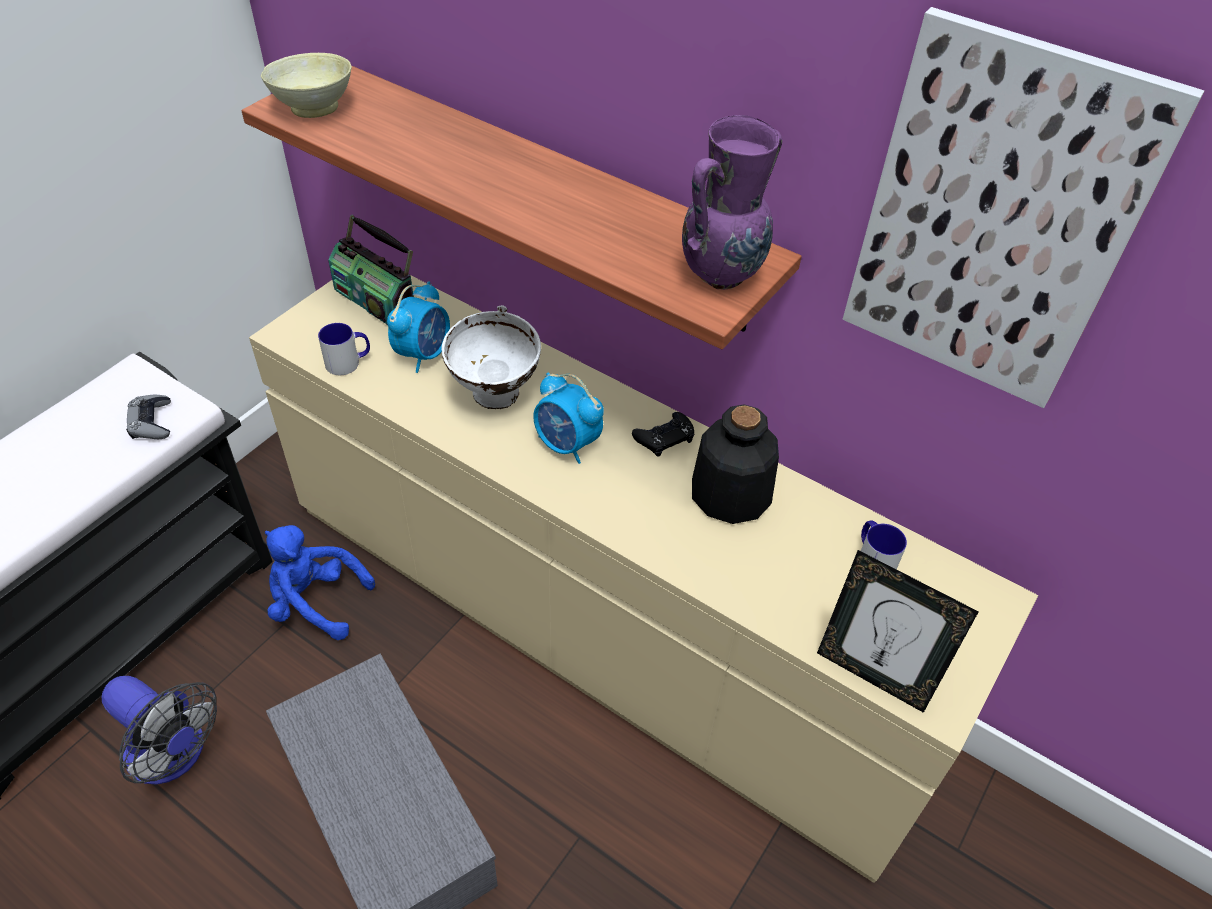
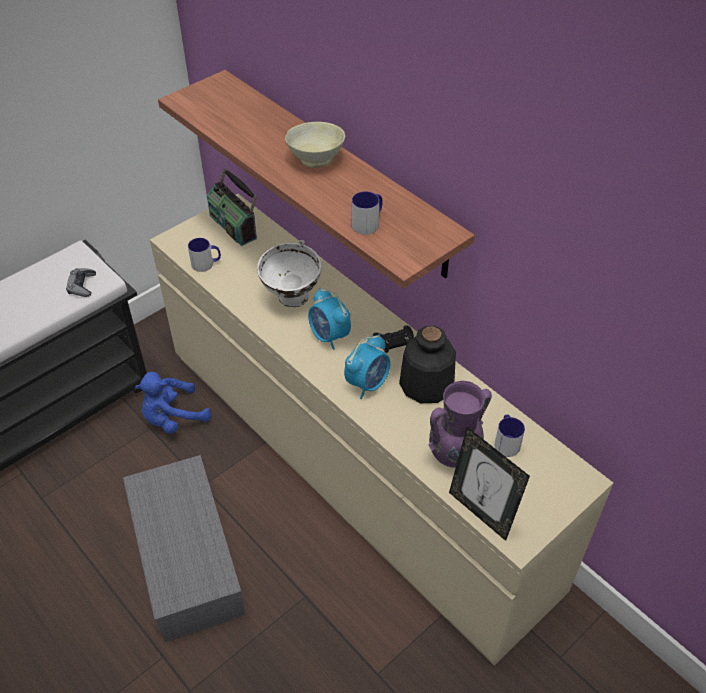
camera: 15 degrees right, 0 degrees up
(174, 755) = (67, 497): fan -> none
(315, 107) = (202, 102): beige bowl -> beige bowl (316, 159)
(315, 602) = (173, 418): blue plush toy -> blue plush toy turned 60 degrees counterclockwise
(424, 354) = (255, 264): alarm clock -> alarm clock (368, 383)
(637, 257) = (368, 223): none -> mug
(722, 275) = (417, 241): purple vase -> purple vase (454, 456)
(994, 221) = (574, 231): picture -> none

